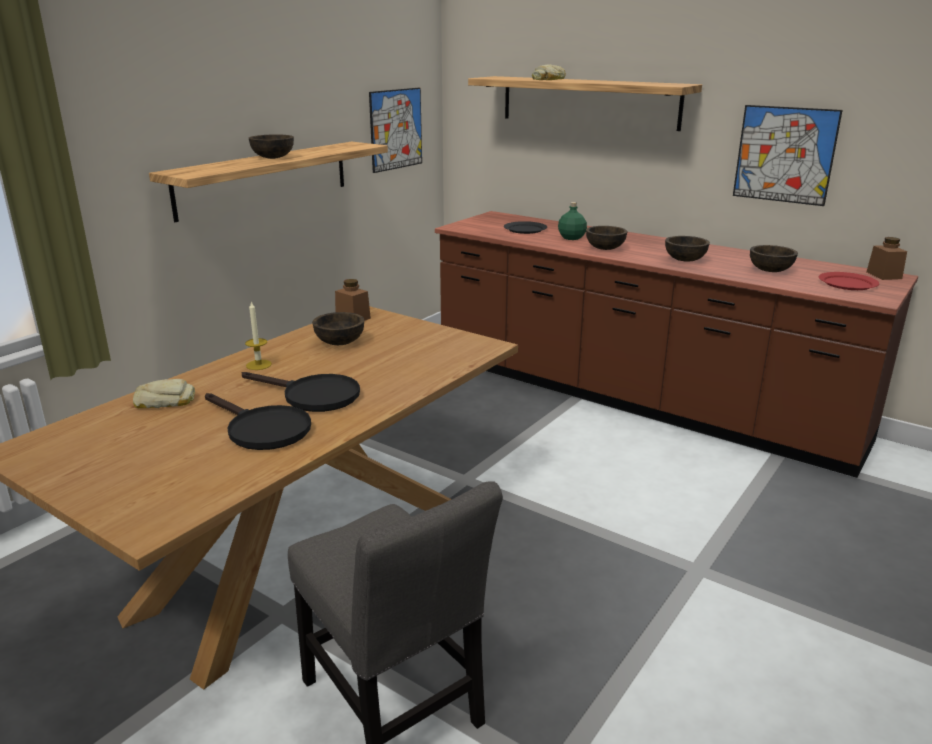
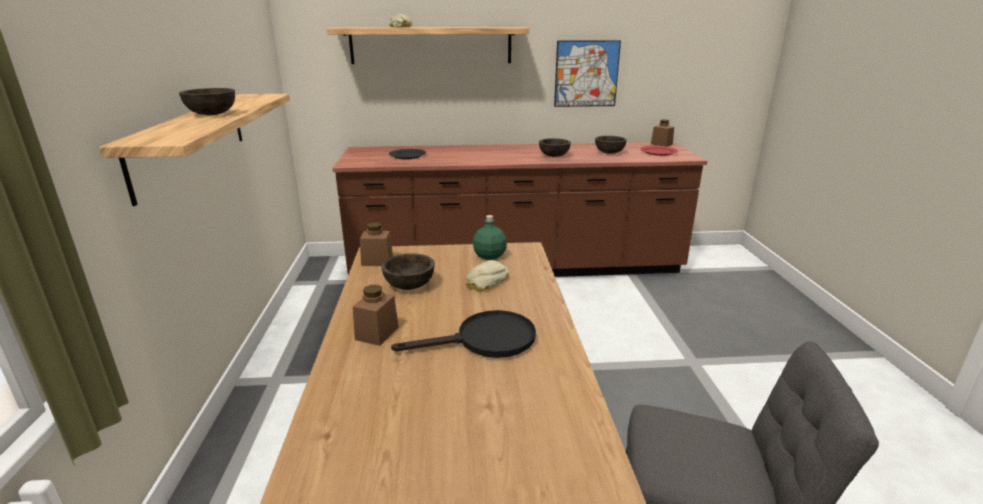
camera: 40 degrees left, 0 degrees up
(165, 401) = (353, 412): bread -> bread (485, 281)
(258, 365) = (377, 333): candle -> brown jar
(262, 429) = (507, 391): black frying pan -> none
(396, 129) = (260, 80): picture -> none
(571, 238) = (453, 155): green bottle -> green bottle (489, 256)
(605, 248) = (492, 158): brown bowl -> none

